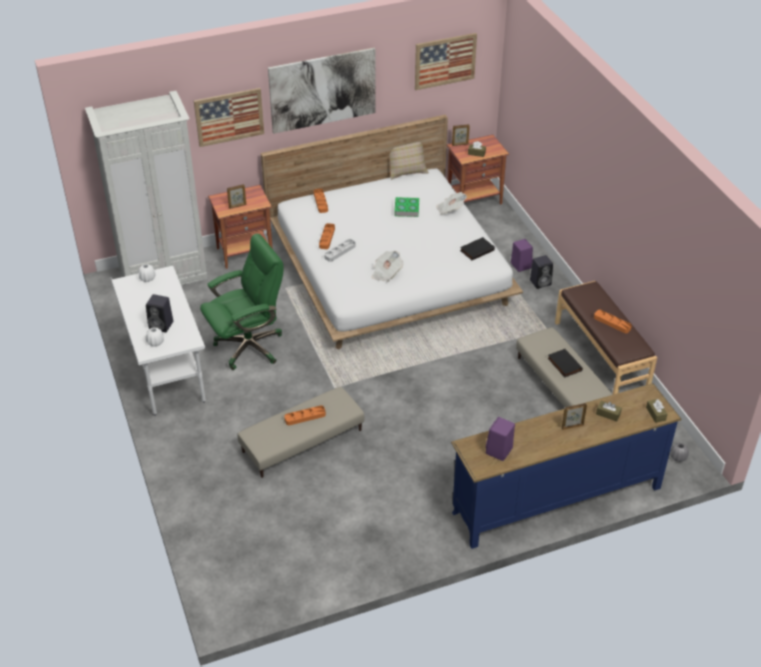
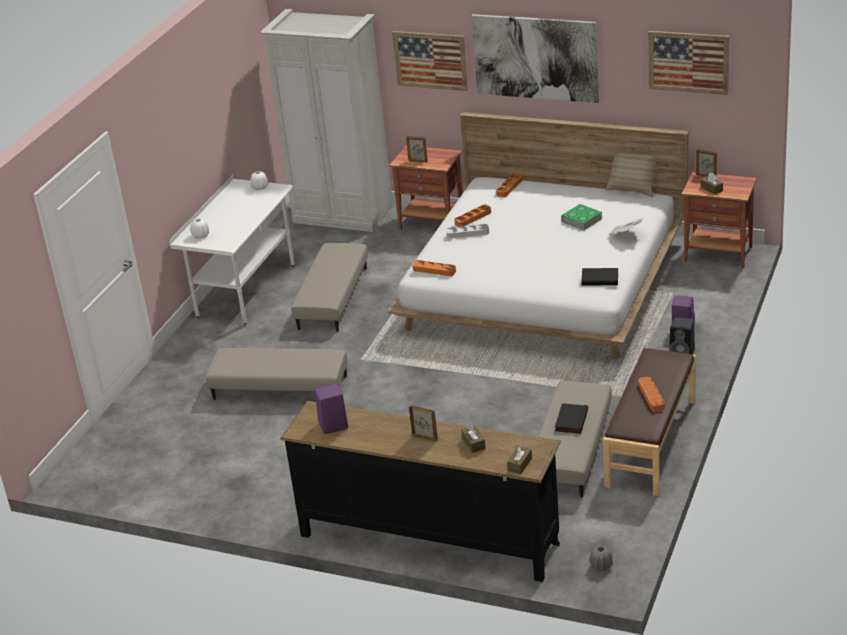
camera: 45 degrees right, 10 degrees down
(162, 325) = (222, 225): black speaker -> none
(248, 347) = (333, 298): green office chair -> beige ottoman
(305, 417) = (282, 359): orange tray -> orange tray (434, 270)
(386, 273) = (484, 266): newspaper -> none
(556, 499) = (429, 538): blue dresser -> black dresser

